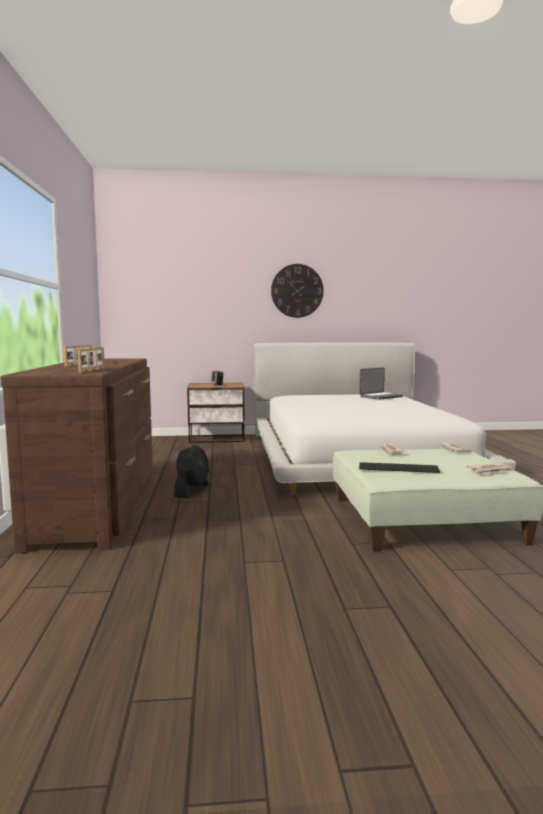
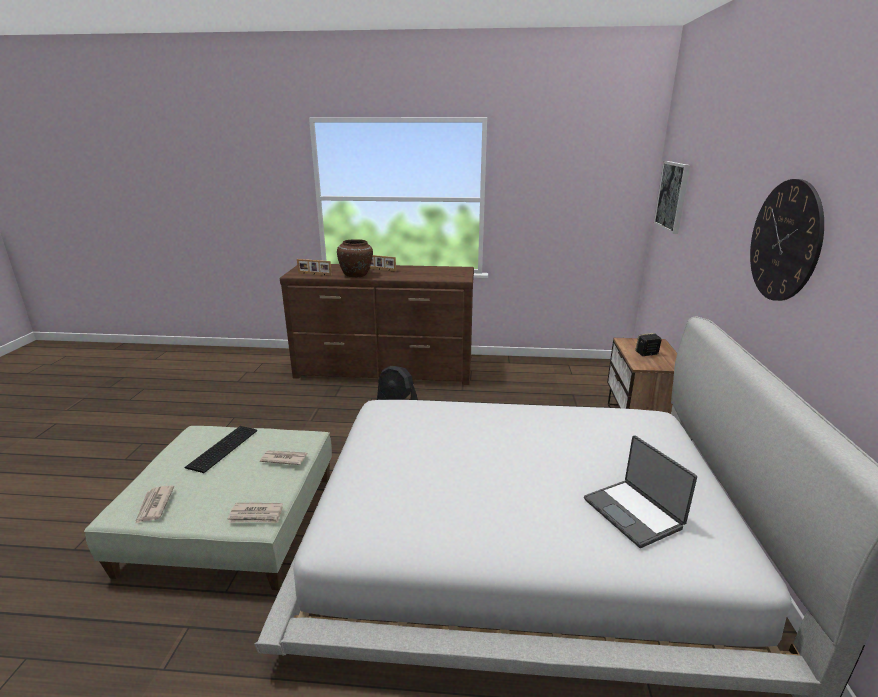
camera: 100 degrees right, 15 degrees up
(105, 366) = (356, 275): none -> brown vase
(143, 288) = (673, 196): none -> picture

